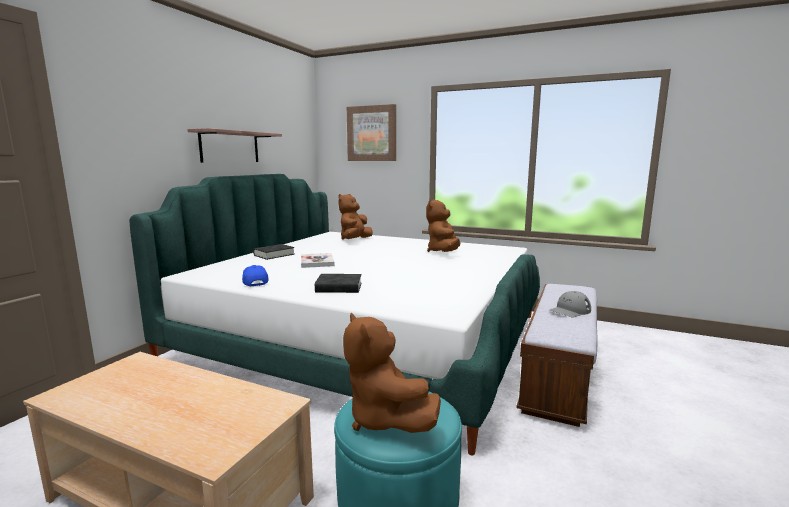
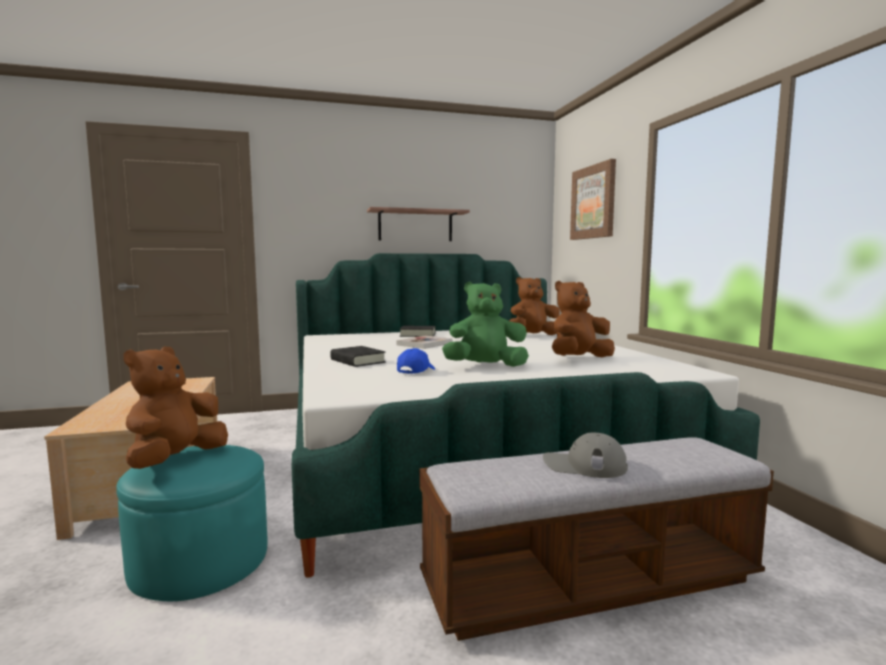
camera: 50 degrees right, 5 degrees down
(254, 283) = (329, 347): blue cap -> blue cap (415, 371)
(426, 269) = (485, 366): none -> green plush toy

